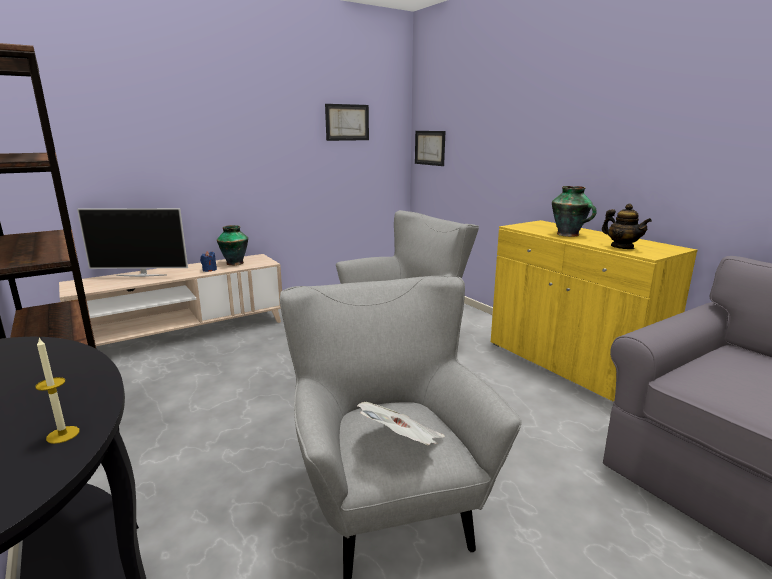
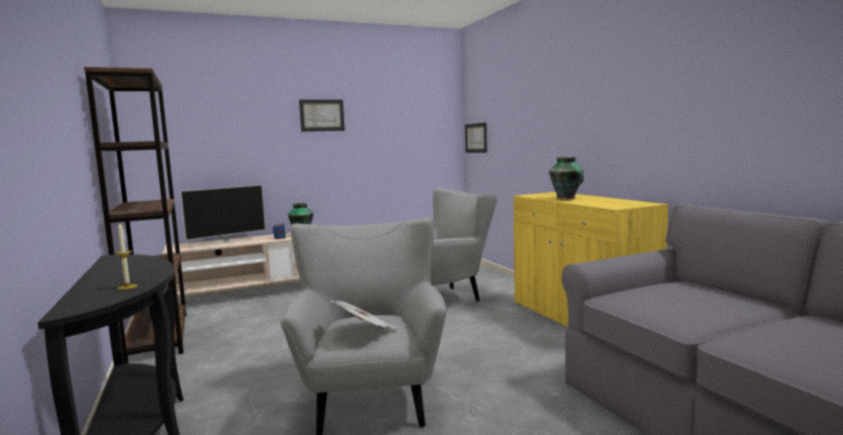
camera: 10 degrees right, 10 degrees down
(142, 275) = (227, 241): television -> television turned 45 degrees counterclockwise
(347, 122) = (403, 119): picture -> picture (322, 115)
(622, 247) = (600, 204): teapot -> none

